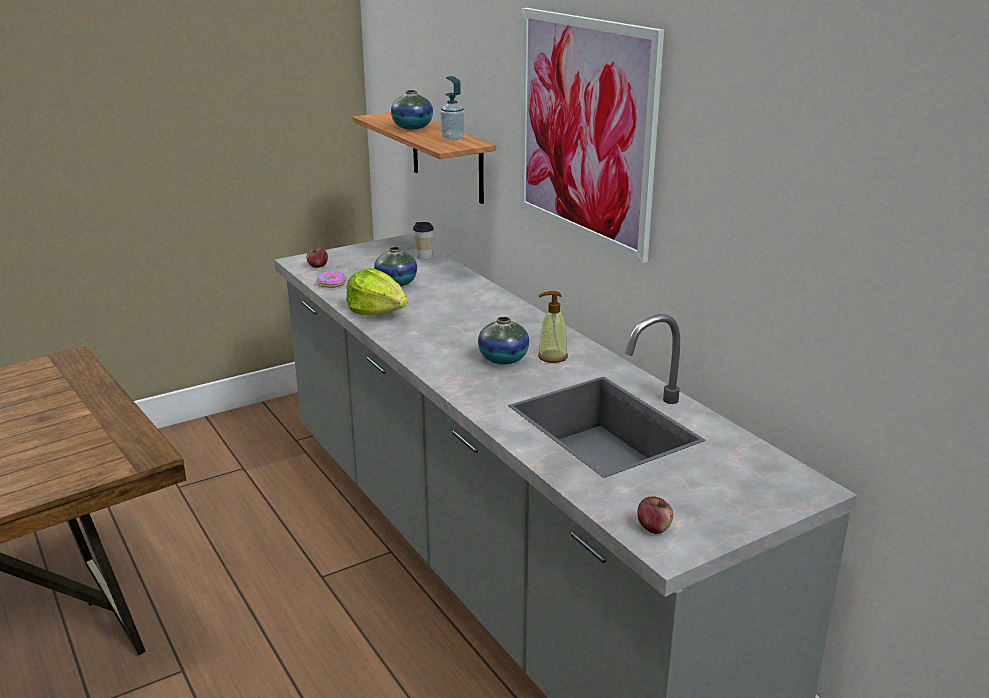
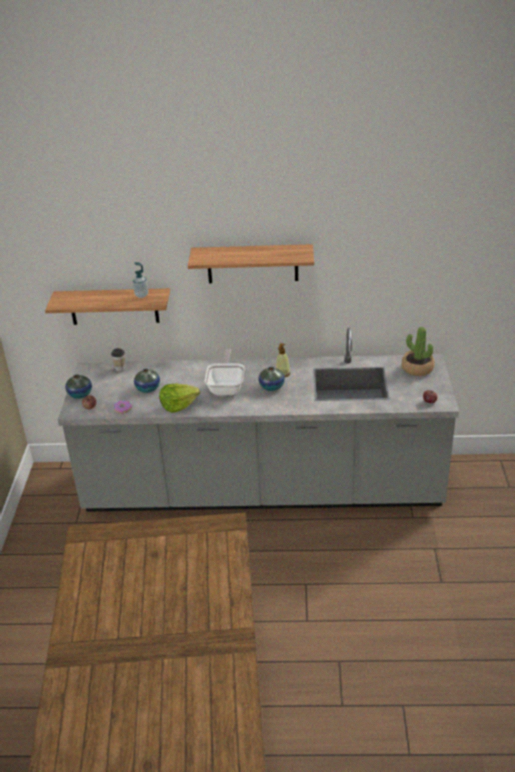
camera: 55 degrees left, 10 degrees up
(412, 127) = (102, 299): vase -> vase (80, 394)
(462, 328) = (226, 386): none -> frying pan
(585, 129) = (252, 263): picture -> shelf
(753, 478) = (417, 368): none -> potted plant

